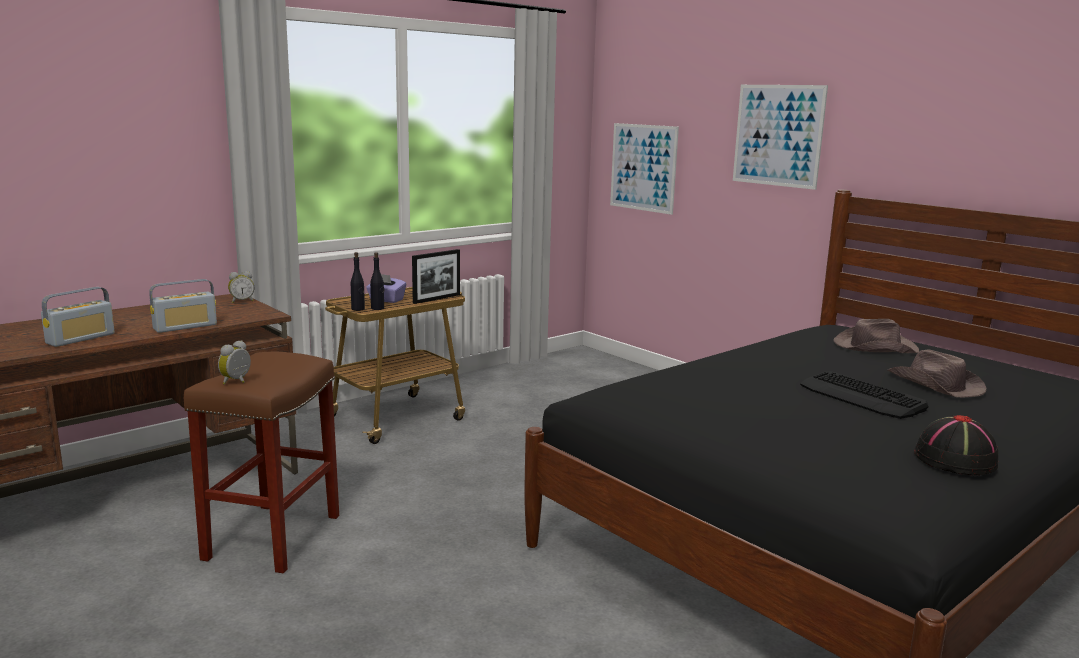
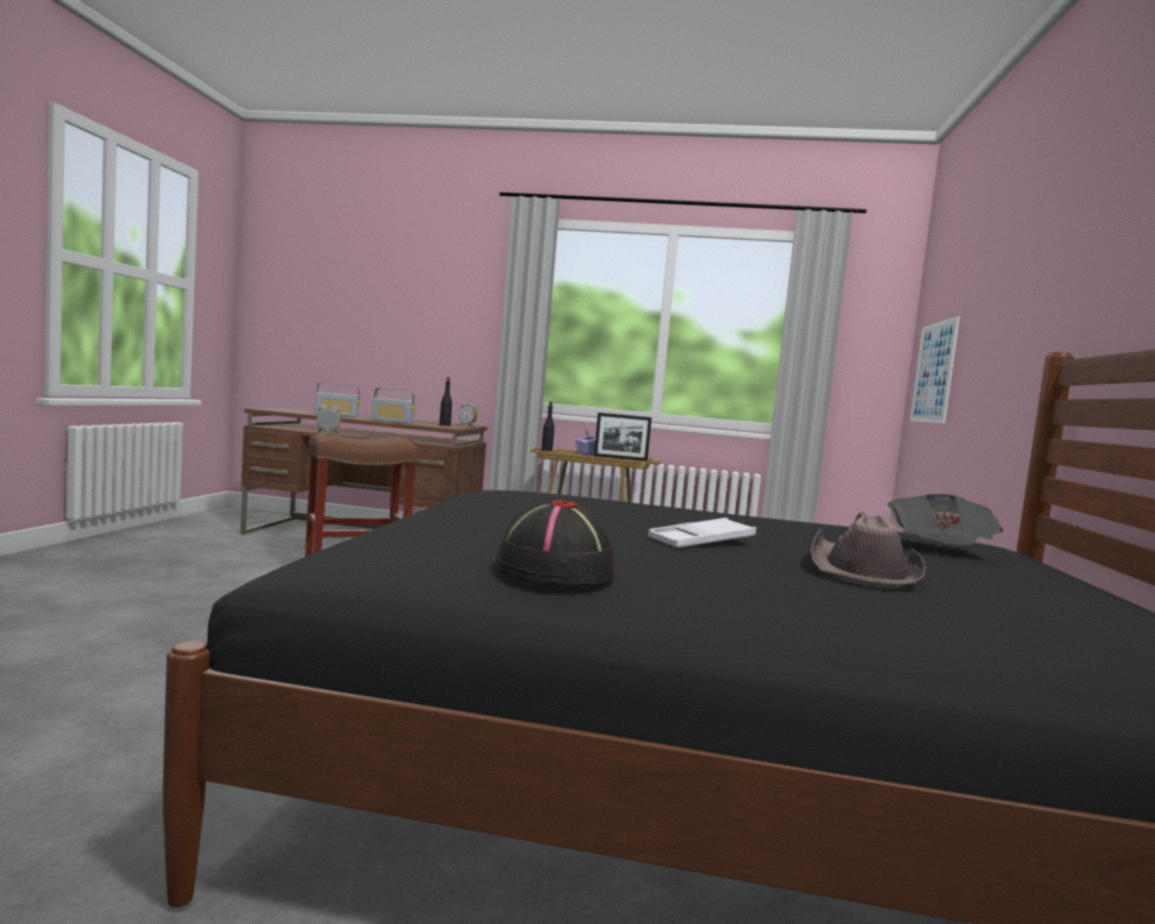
camera: 50 degrees right, 10 degrees down
(377, 308) = (562, 453): black bottle -> black bottle (444, 425)
(778, 135) = (1026, 299): picture -> none
(862, 397) = (701, 541): keyboard -> white tray
(874, 347) = (940, 549): brown hat -> newspaper

